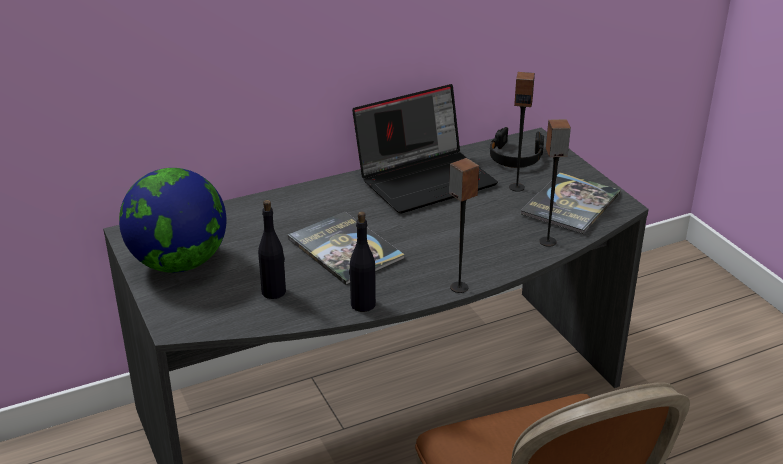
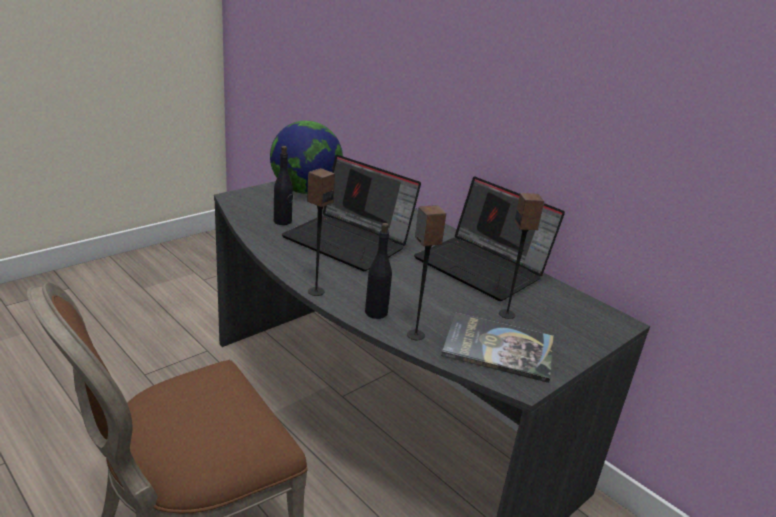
camera: 70 degrees right, 5 degrees down
(345, 249) = (350, 241): book -> laptop
(362, 304) = (277, 253): black bottle -> black bottle (376, 312)
(515, 157) = (568, 311): black headphones -> none

